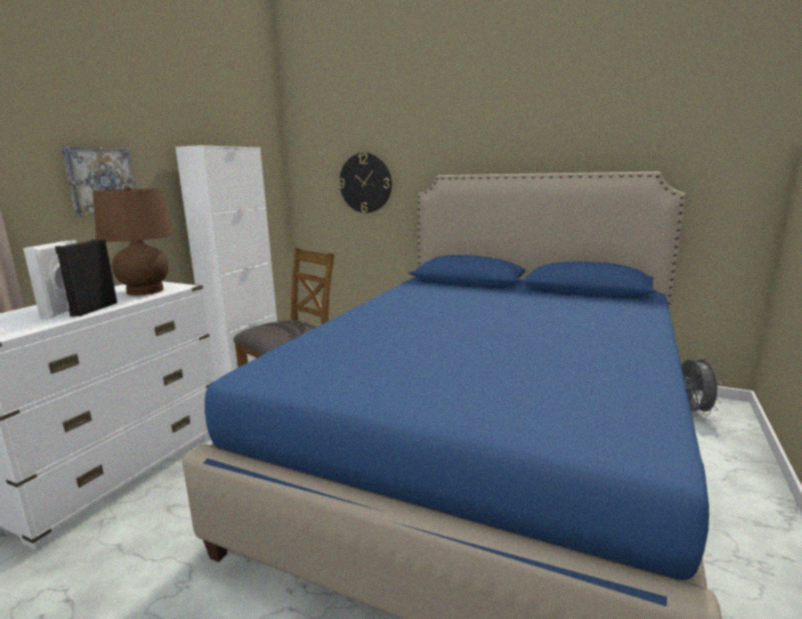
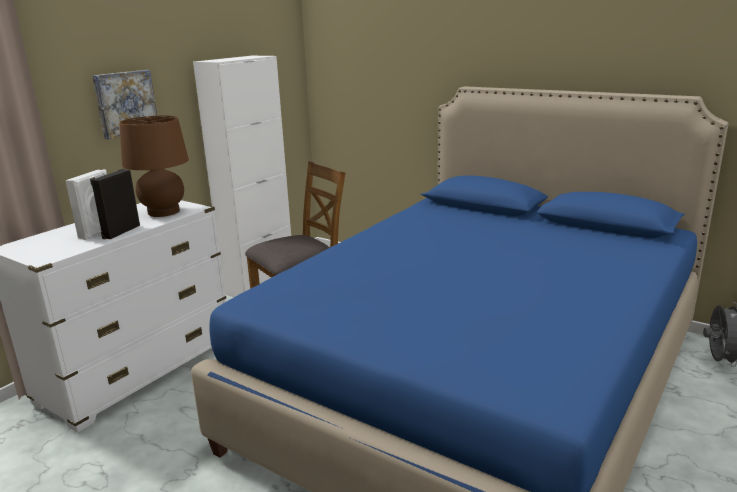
camera: 10 degrees right, 5 degrees up
(365, 183) = (387, 89): wall clock -> none

